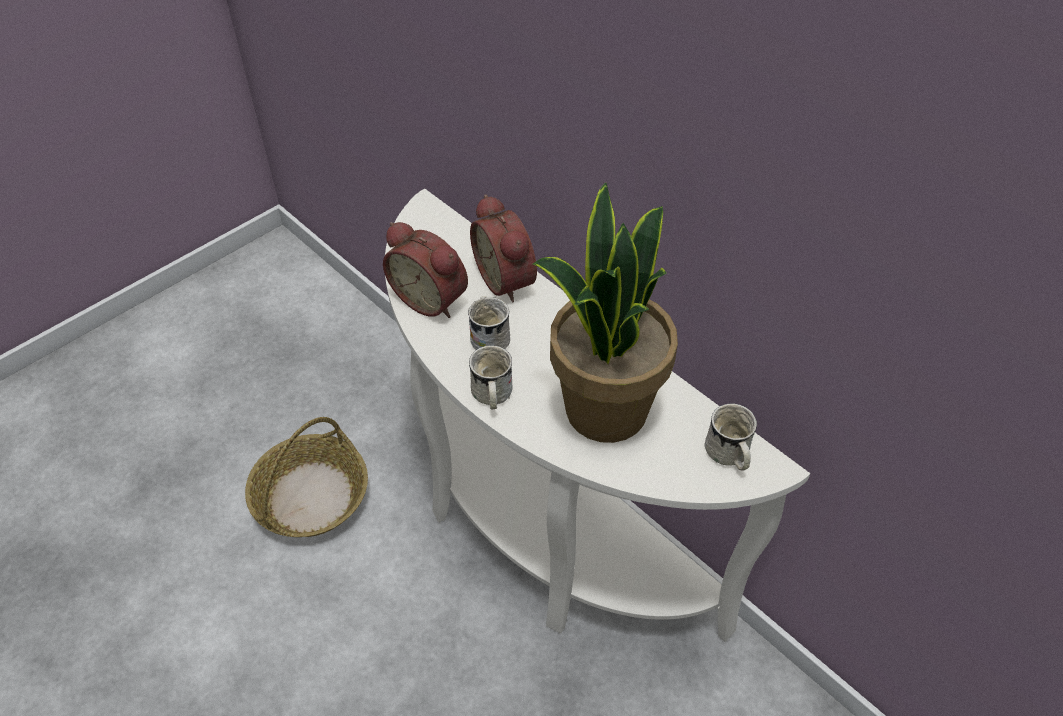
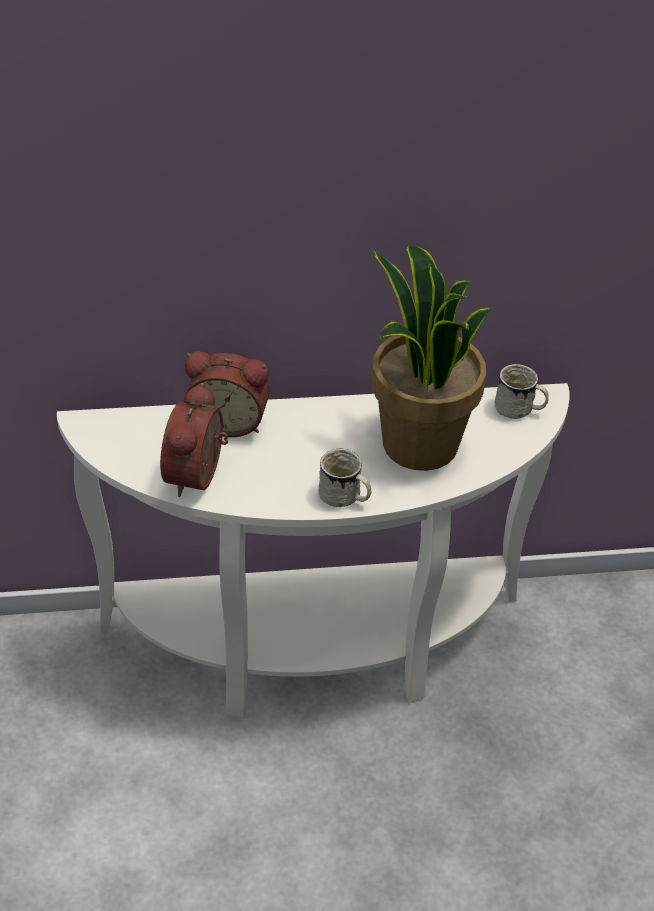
camera: 55 degrees left, 5 degrees down
(311, 496) = (116, 802): basket -> none
(431, 298) = (199, 476): alarm clock -> alarm clock turned 120 degrees clockwise
(489, 336) = (280, 465): white mug -> none

